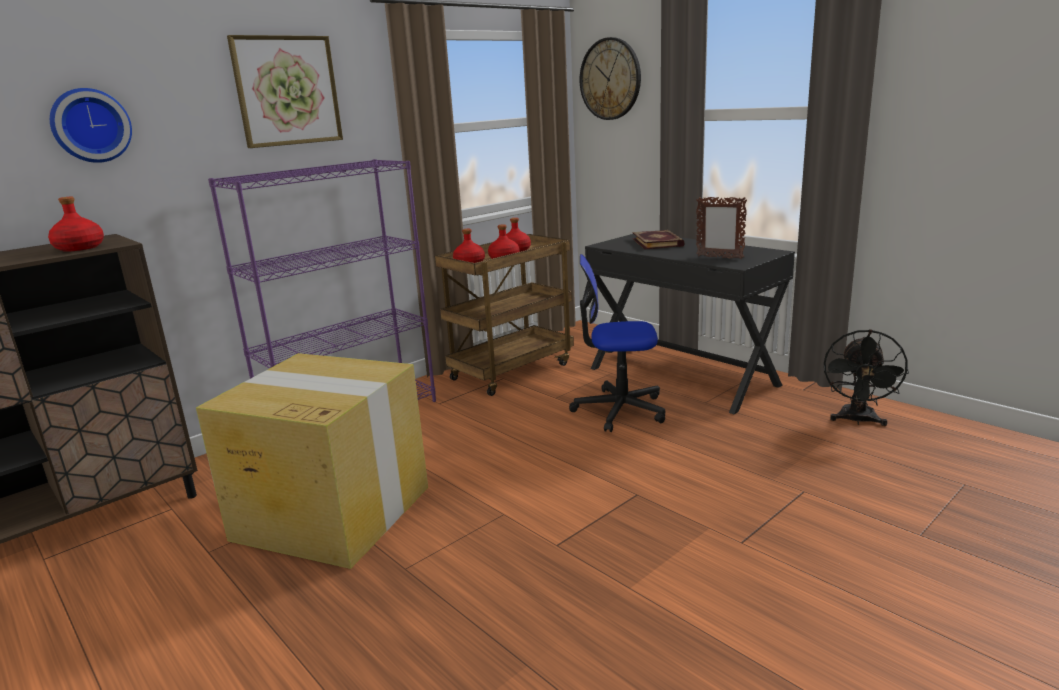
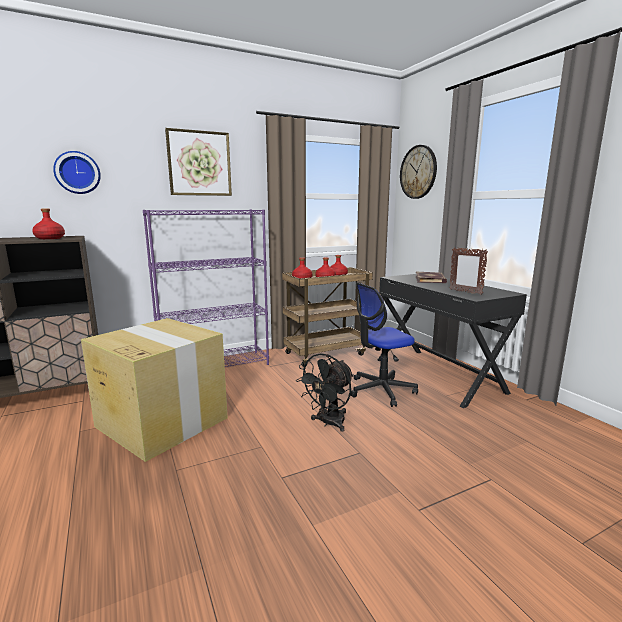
camera: 15 degrees right, 5 degrees down
(619, 410) = (381, 390): office chair -> office chair turned 45 degrees counterclockwise
(857, 420) = (562, 431): black fan -> black fan (328, 423)

